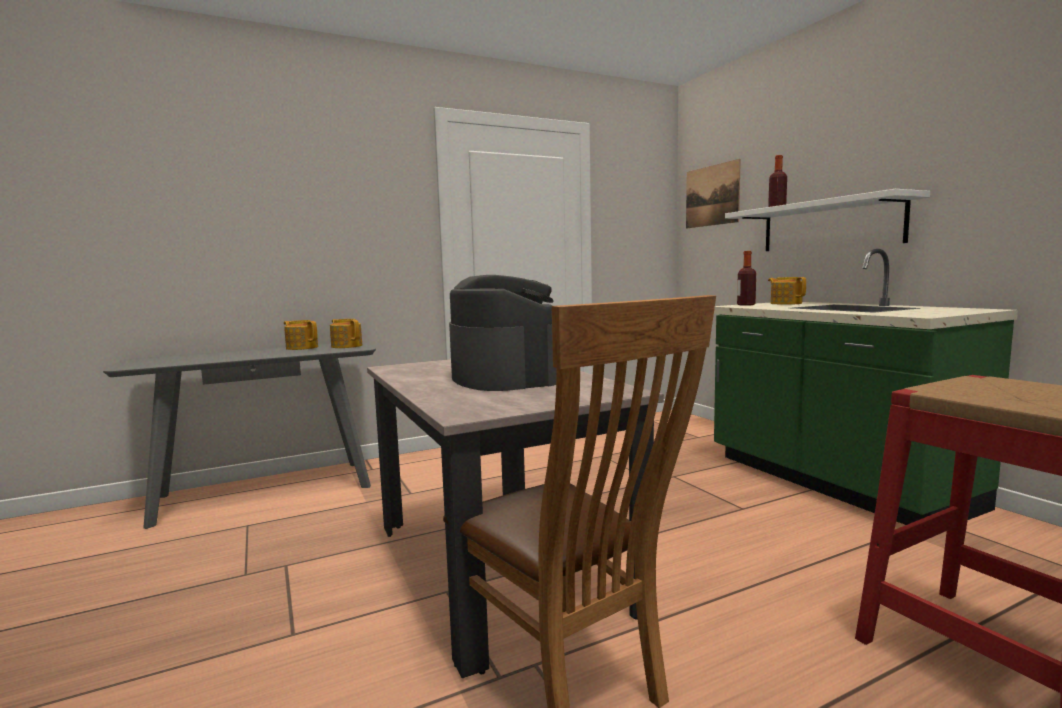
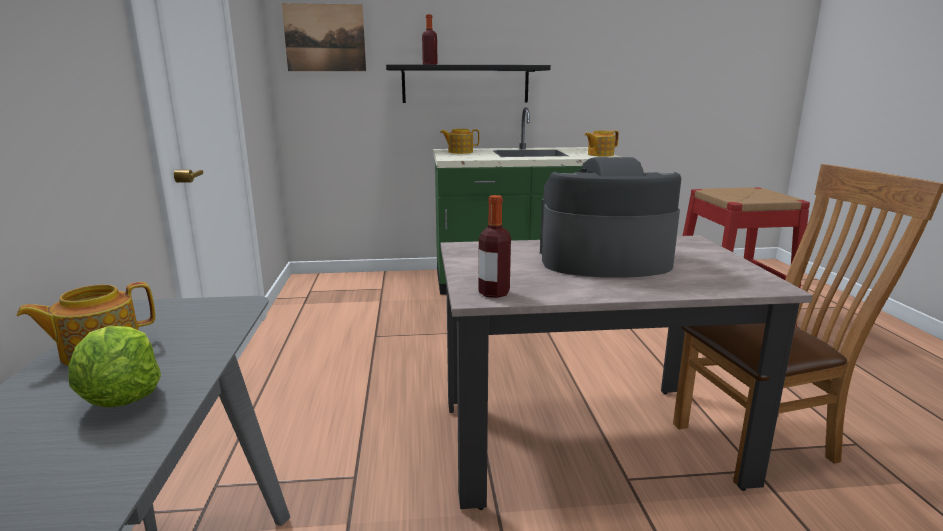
camera: 70 degrees left, 10 degrees up
(257, 354) = (121, 397): none -> lettuce
(347, 346) = (176, 313): teapot -> teapot (599, 154)
(746, 305) = (449, 156): bottle -> bottle (494, 293)
(829, 226) = (465, 84): white shelf -> black shelf

